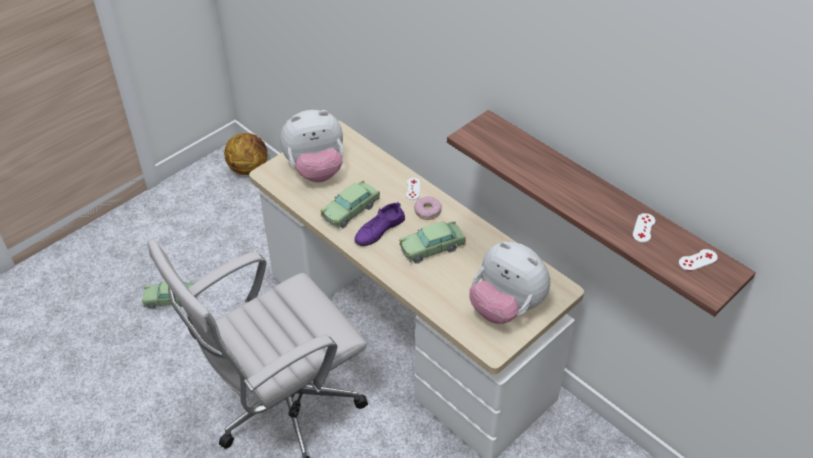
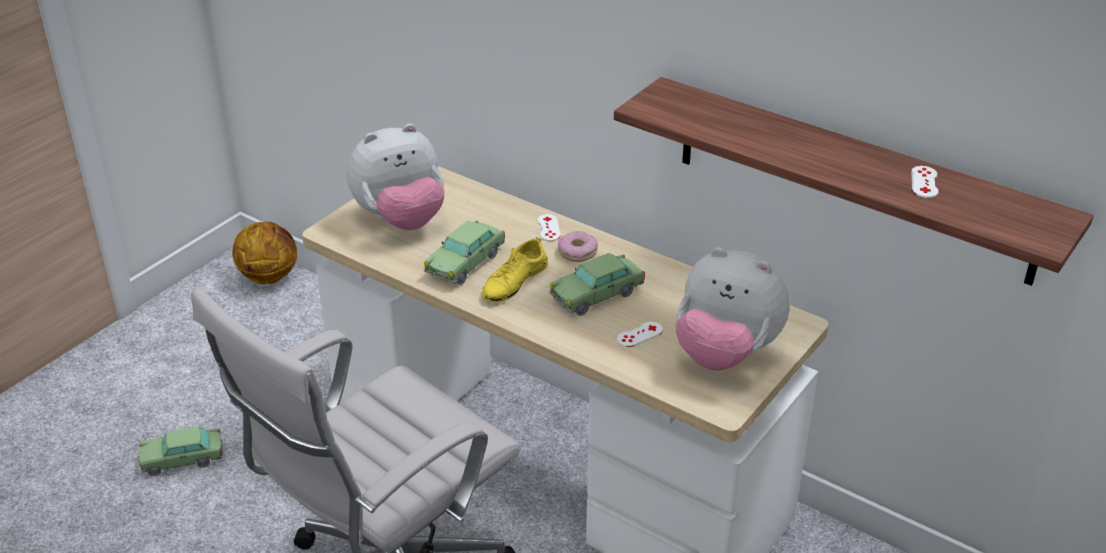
camera: 10 degrees left, 10 degrees down
(379, 230) = (514, 281): purple shoe -> yellow shoe
(697, 260) = (1012, 209): white game controller -> white game controller (639, 334)

